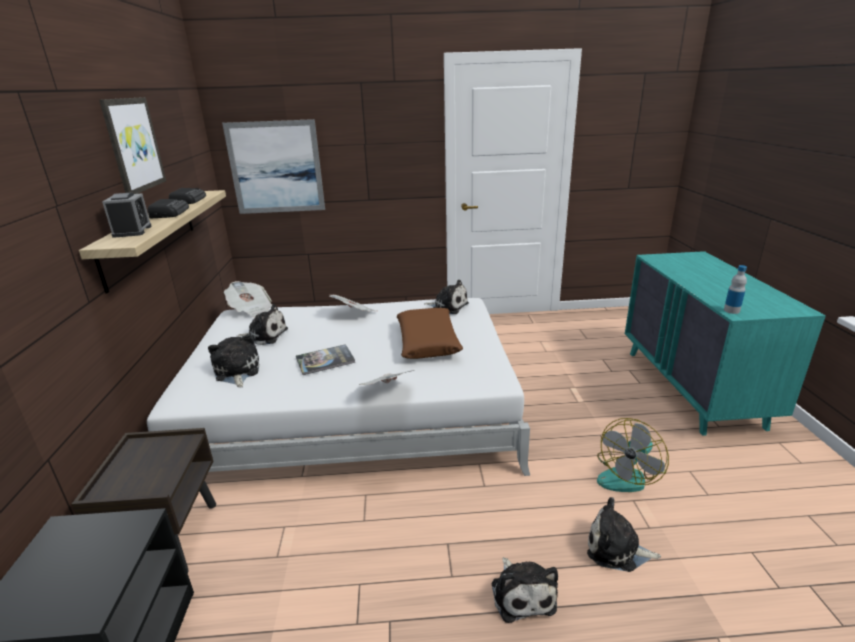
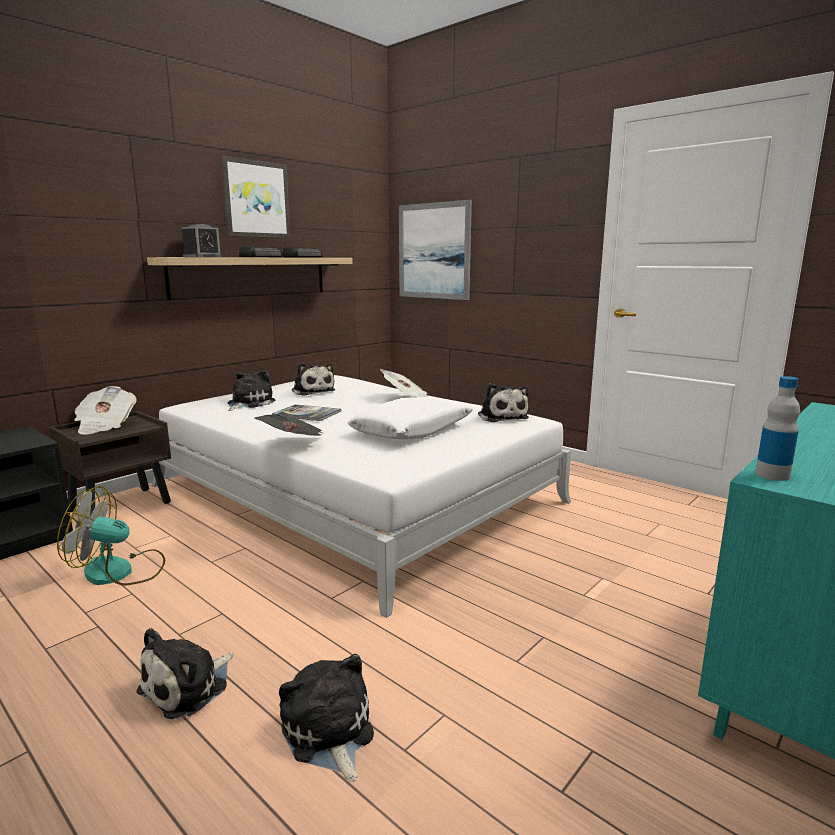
camera: 45 degrees right, 10 degrees down
(251, 310) = (342, 376): newspaper -> newspaper (105, 426)
(428, 341) = (412, 430): brown pillow -> white pillow
(627, 475) = (490, 690): fan -> fan (120, 572)

